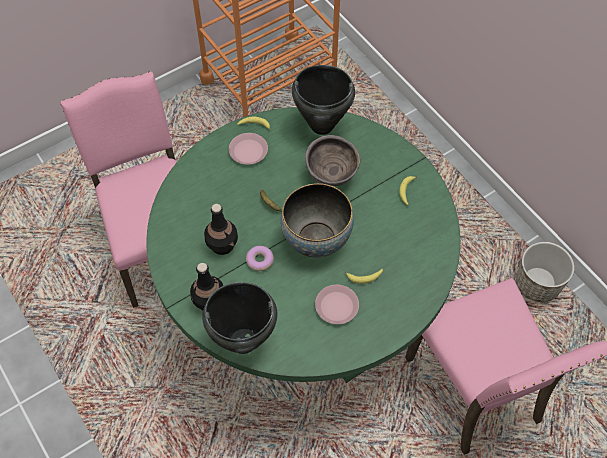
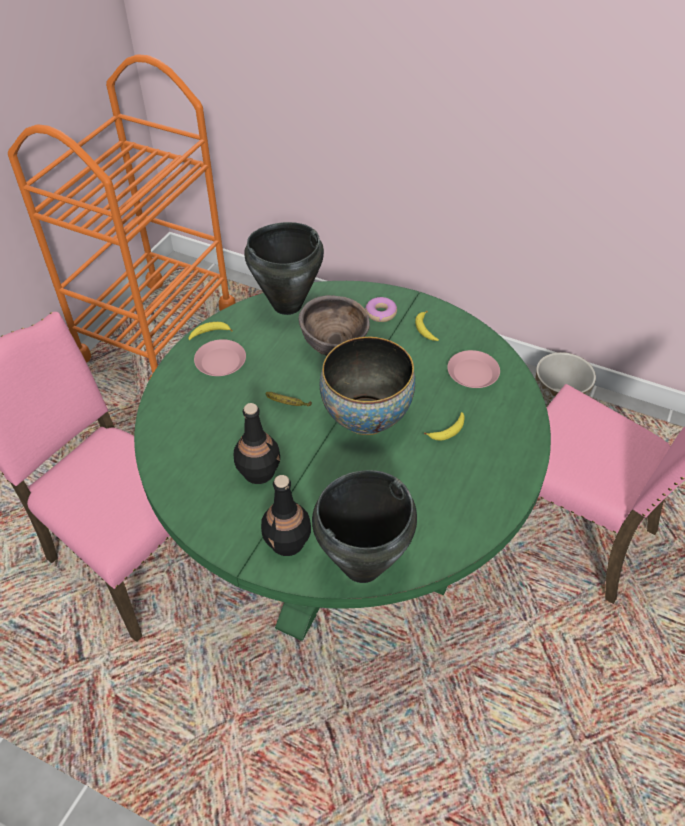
camera: 30 degrees left, 10 degrees down
(260, 260) = (316, 467): donut -> donut (381, 313)
(337, 306) = (442, 474): pink plate -> pink plate (473, 373)

